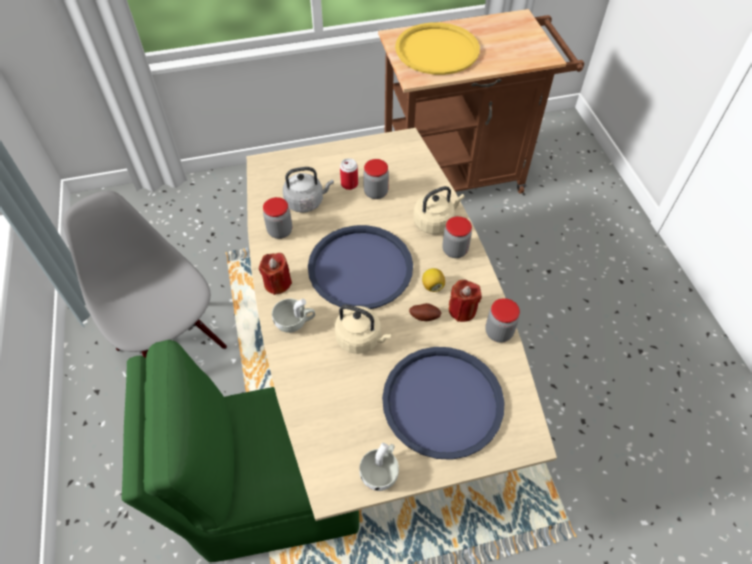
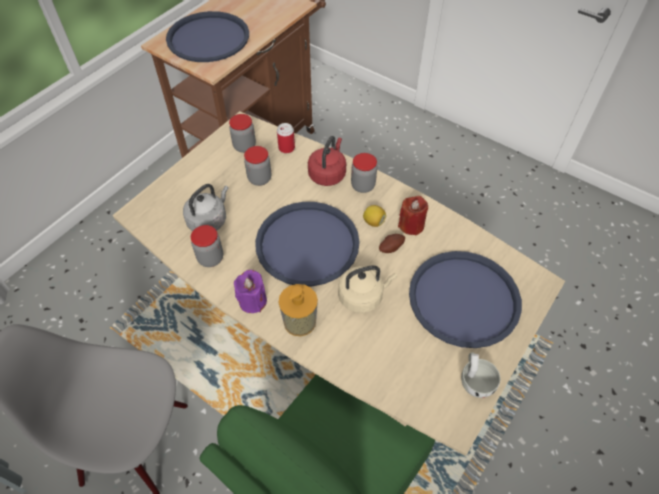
camera: 40 degrees left, 0 degrees up
(277, 283) = (252, 301): red candle -> purple candle
(295, 322) = (299, 321): white cup -> soap dispenser
(349, 184) = (231, 185): can -> can (286, 148)
(435, 222) = (328, 174): beige kettle -> red kettle
(437, 50) = (208, 38): yellow tray -> blue tray
(498, 332) = (450, 224): jar -> jar (244, 146)

